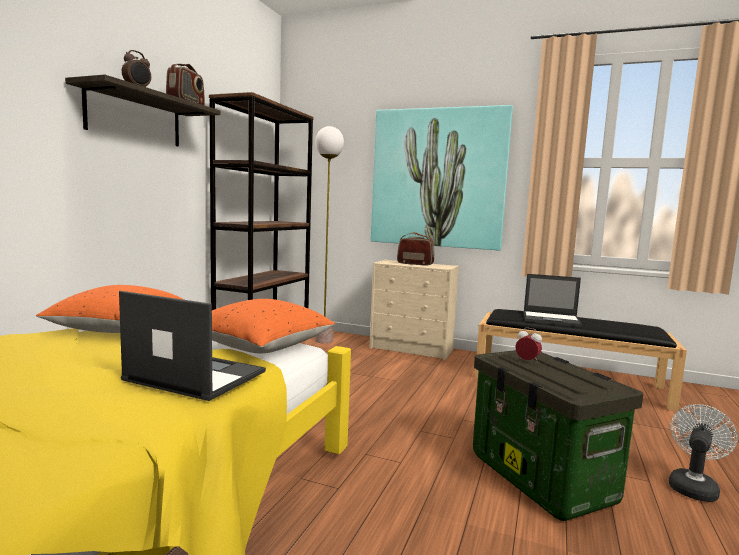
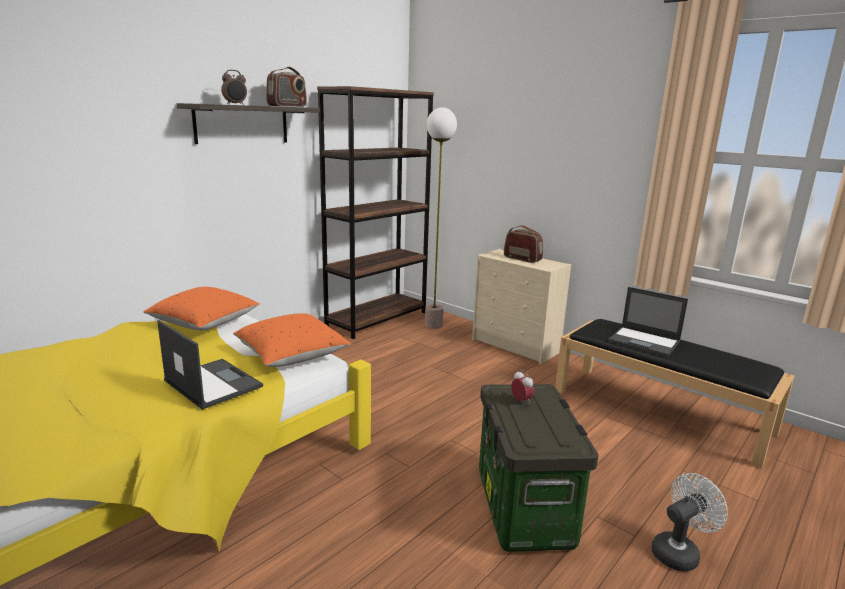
camera: 20 degrees right, 10 degrees up
(438, 178) = (557, 165): picture -> none

